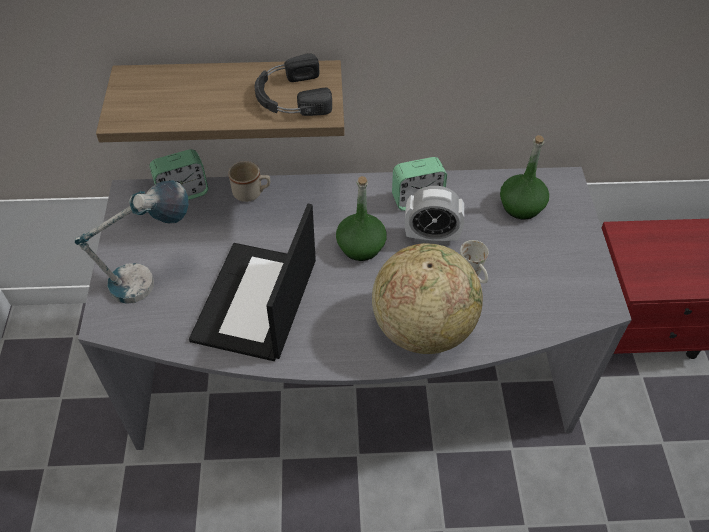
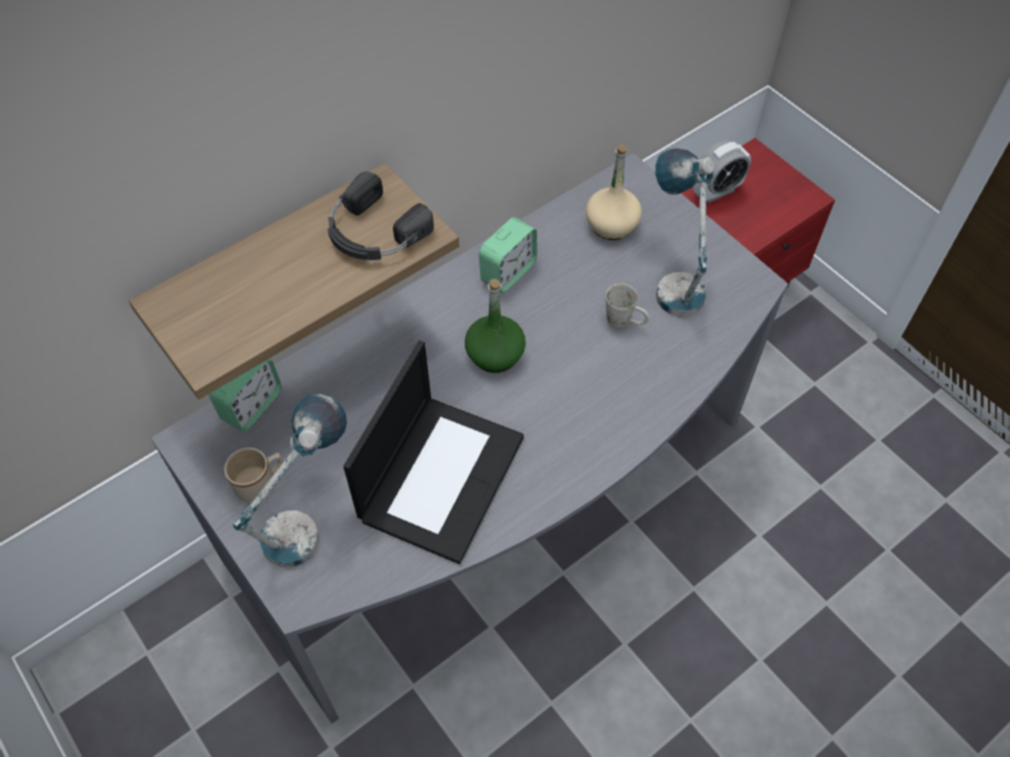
camera: 35 degrees left, 5 degrees up
(252, 193) = (330, 361): beige mug -> beige mug (260, 482)
(256, 302) = (441, 475): laptop -> laptop turned 135 degrees counterclockwise
(422, 328) = (621, 402): globe -> none
(431, 236) = (554, 304): alarm clock -> alarm clock (716, 192)
(521, 206) = (612, 225): green bottle -> beige bottle
(537, 267) = (673, 279): none -> table lamp

